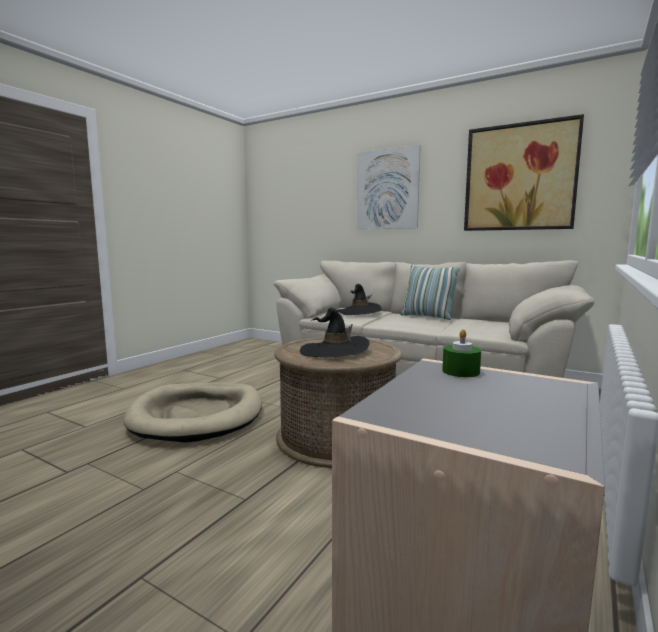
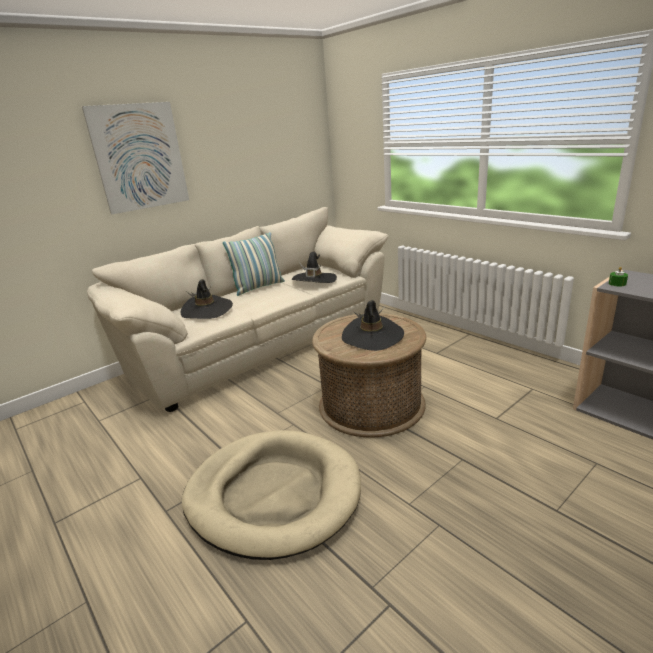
camera: 70 degrees left, 15 degrees up
(471, 327) = (314, 280): none -> black hat
(519, 177) = (266, 139): picture -> none

